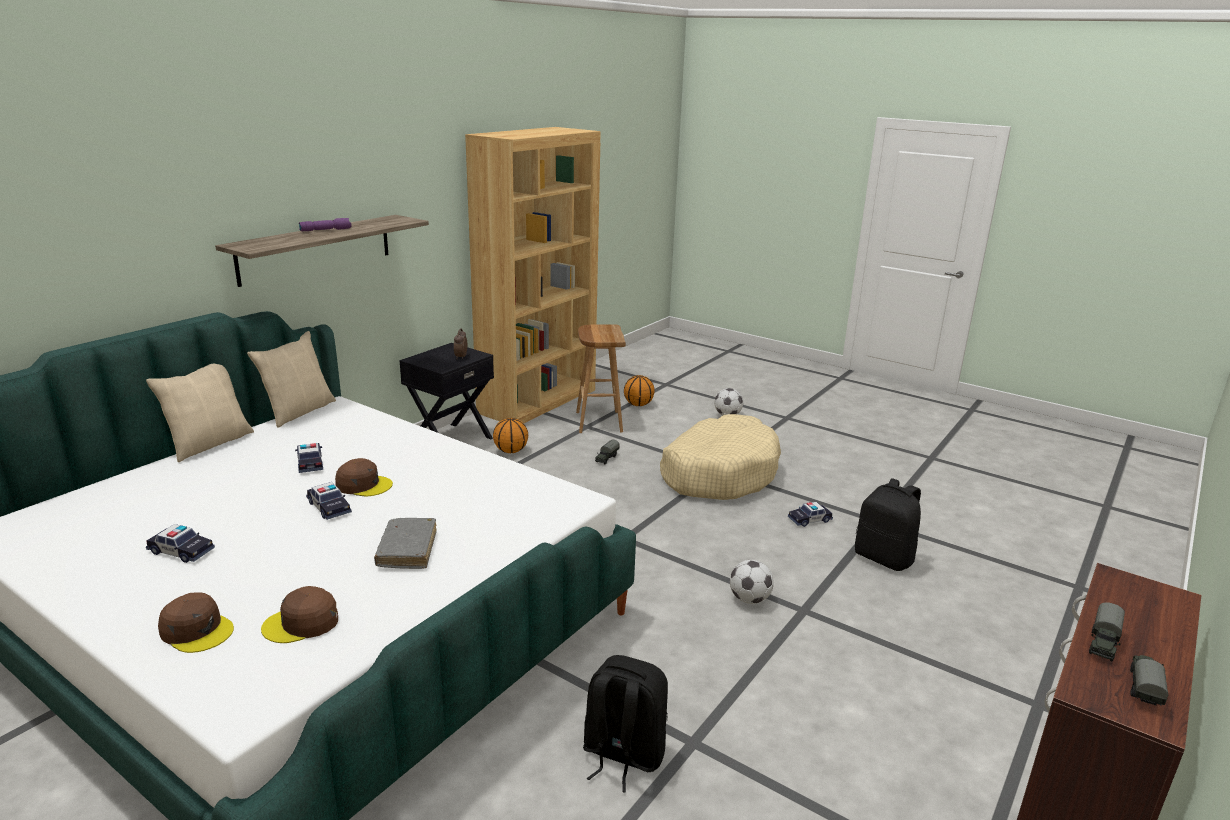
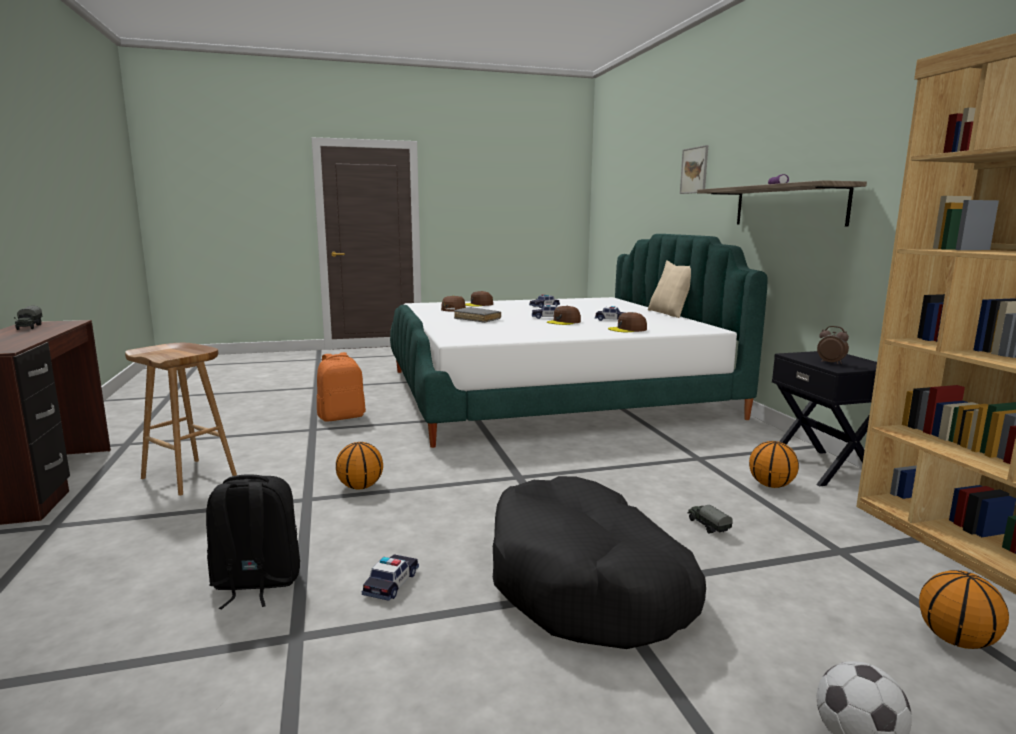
camera: 130 degrees right, 10 degrees down
(99, 226) = (694, 170): none -> picture
(298, 411) = (708, 324): beige pillow -> none
(384, 439) = (627, 329): none -> brown cap
(598, 421) = (860, 566): brown stool -> brown stool (190, 476)
(622, 755) = (342, 417): black backpack -> orange backpack
(719, 473) = (588, 584): beige dog bed -> black dog bed
(749, 599) = (360, 487): football -> basketball
(1102, 644) = (45, 331): toy truck -> none

